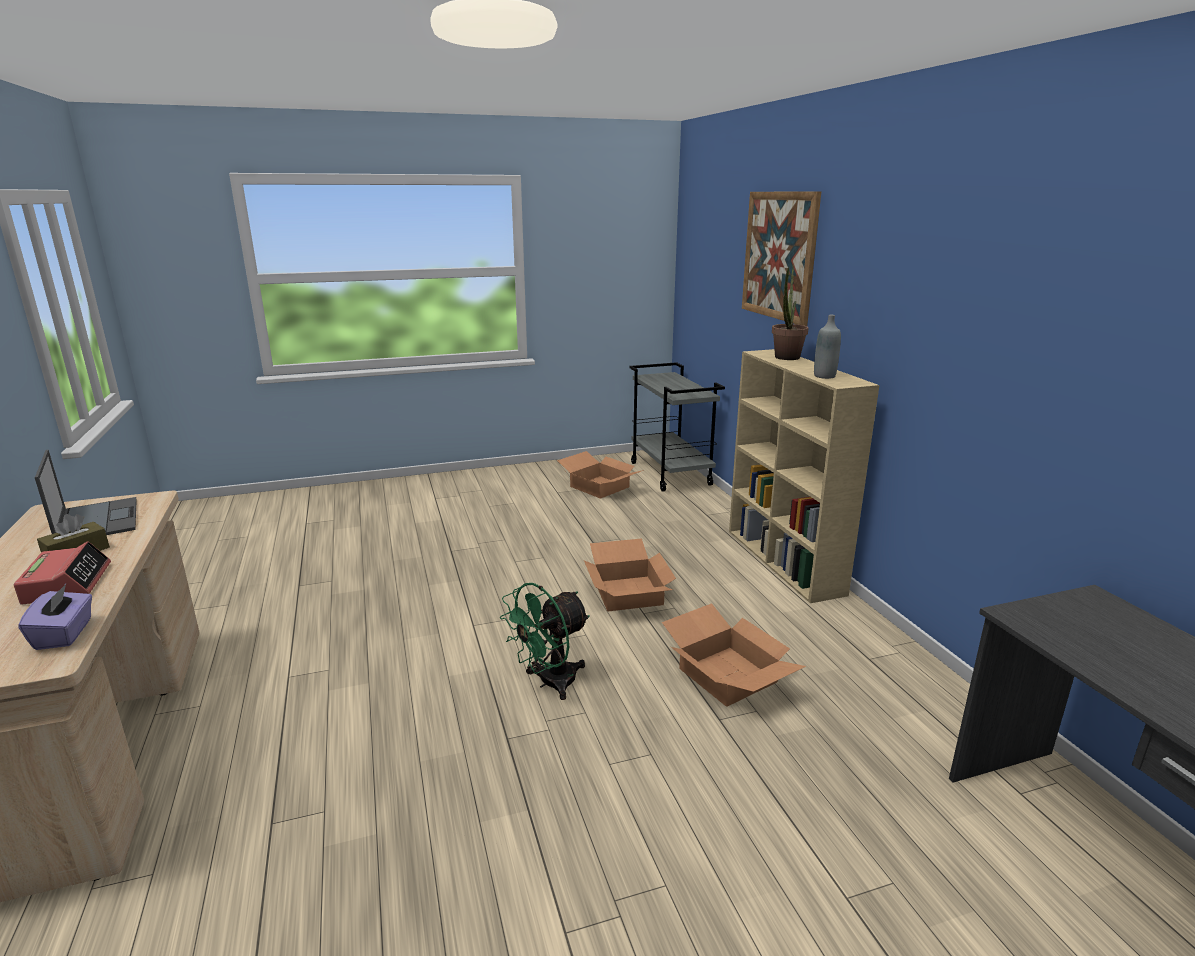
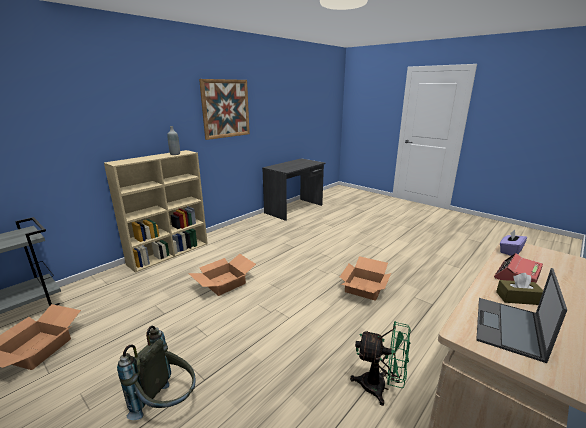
camera: 120 degrees left, 0 degrees up
(448, 532) = (167, 404): none -> grey backpack
(549, 683) = (308, 280): green fan -> green fan (380, 387)
(726, 675) = (270, 250): cardboard box -> cardboard box (364, 288)
(779, 256) = (72, 108): picture -> picture (226, 108)
(786, 358) = (135, 159): potted plant -> none

